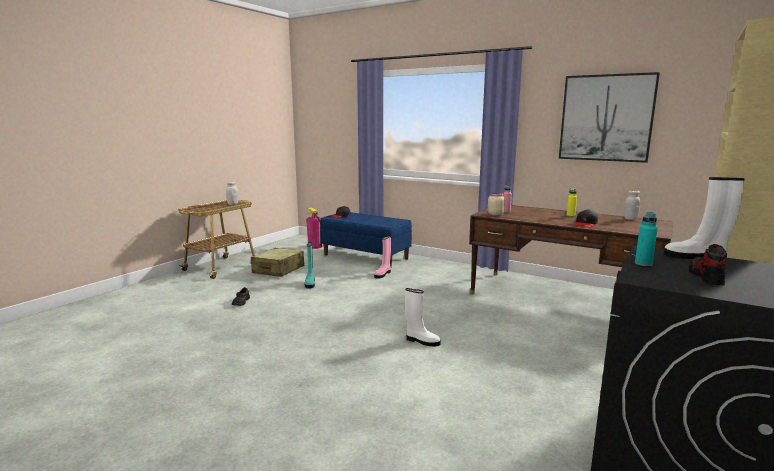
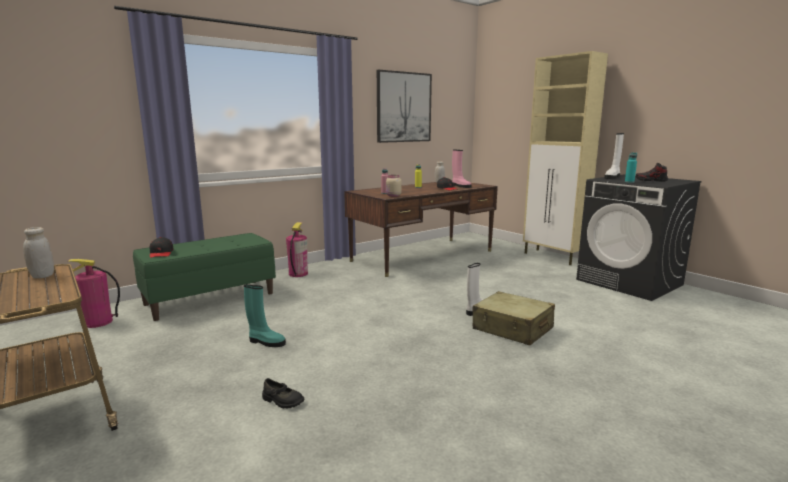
camera: 70 degrees left, 0 degrees up
(278, 270) = (170, 360): beige suitcase -> beige suitcase (512, 329)
(366, 257) = (210, 298): blue bench -> green bench
(383, 274) = (289, 299): pink boot -> pink boot (460, 186)
(438, 266) = (298, 274): none -> fire extinguisher

